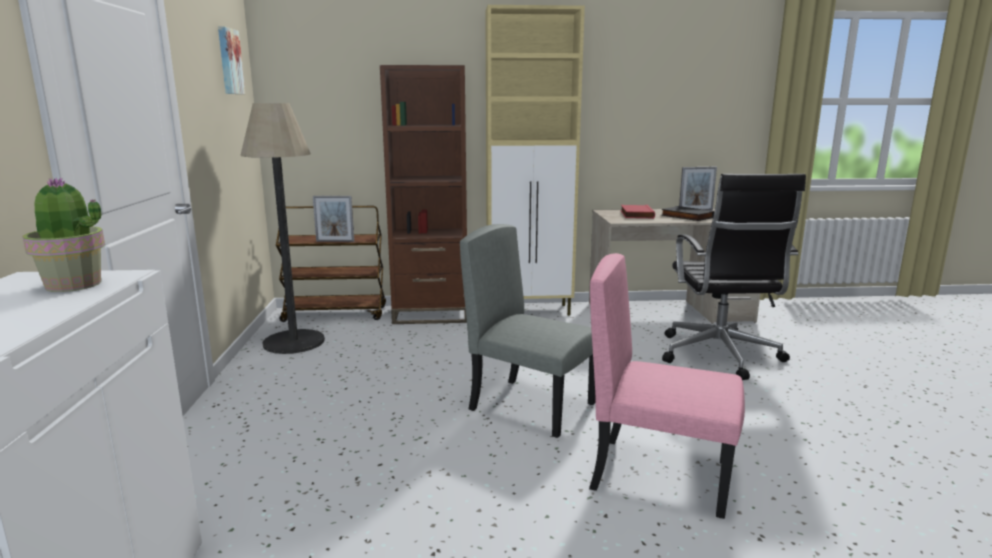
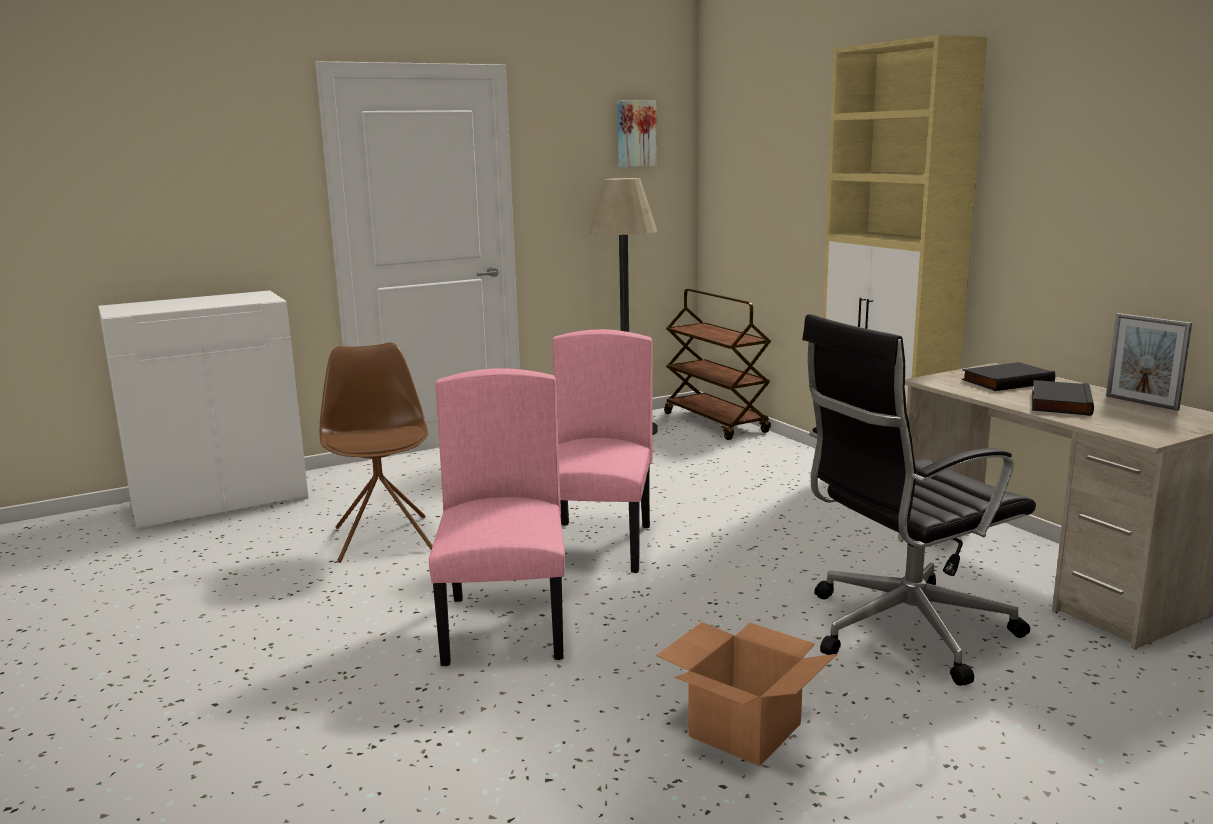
camera: 65 degrees right, 0 degrees up
(73, 285) = (244, 299): potted plant -> none
(335, 241) = (707, 336): picture frame -> none
(403, 506) = (384, 538): none -> brown chair
(431, 315) = (780, 454): brown bookcase -> none
(532, 406) = (599, 546): grey chair -> pink chair
(635, 214) = (1006, 381): red book -> black book
(832, 424) = (745, 731): none -> cardboard box

